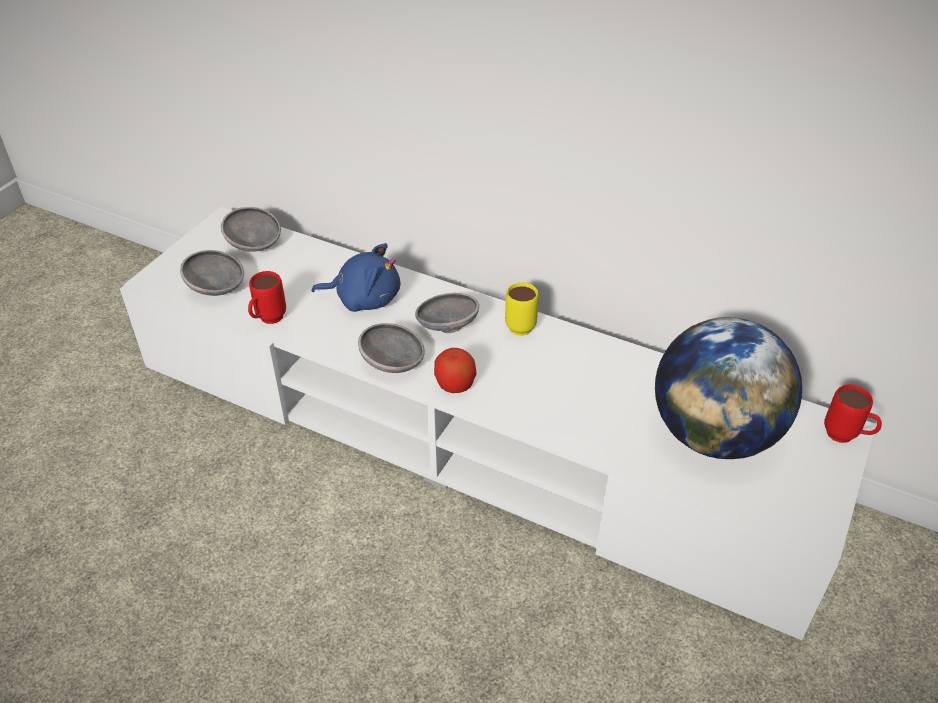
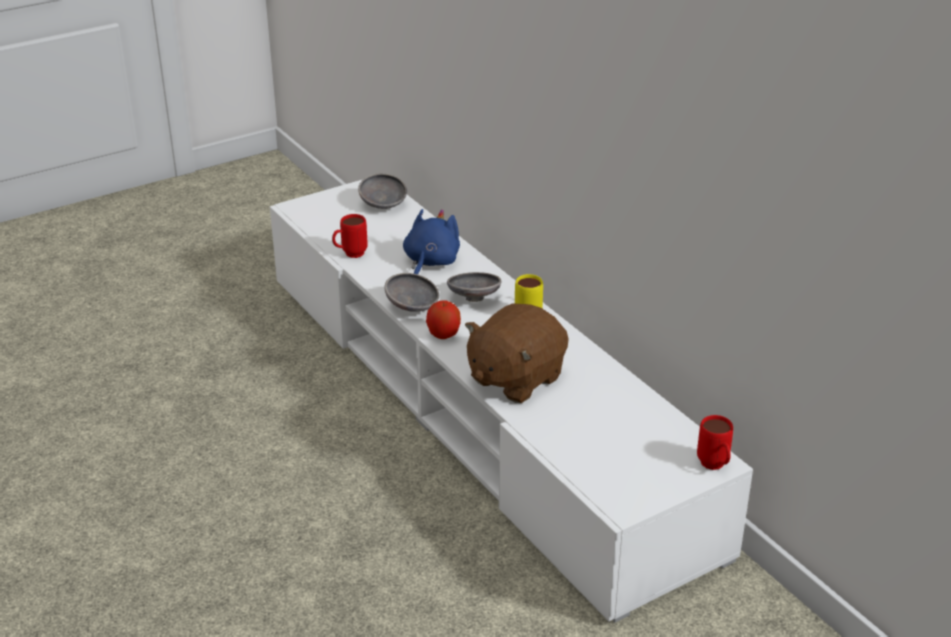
camera: 30 degrees right, 10 degrees down
(217, 288) = (333, 225): grey bowl -> none
(364, 298) = (430, 262): blue plush toy -> blue plush toy turned 105 degrees counterclockwise
(574, 412) = (515, 378): none -> brown plush toy
(714, 435) = (608, 428): globe -> none

